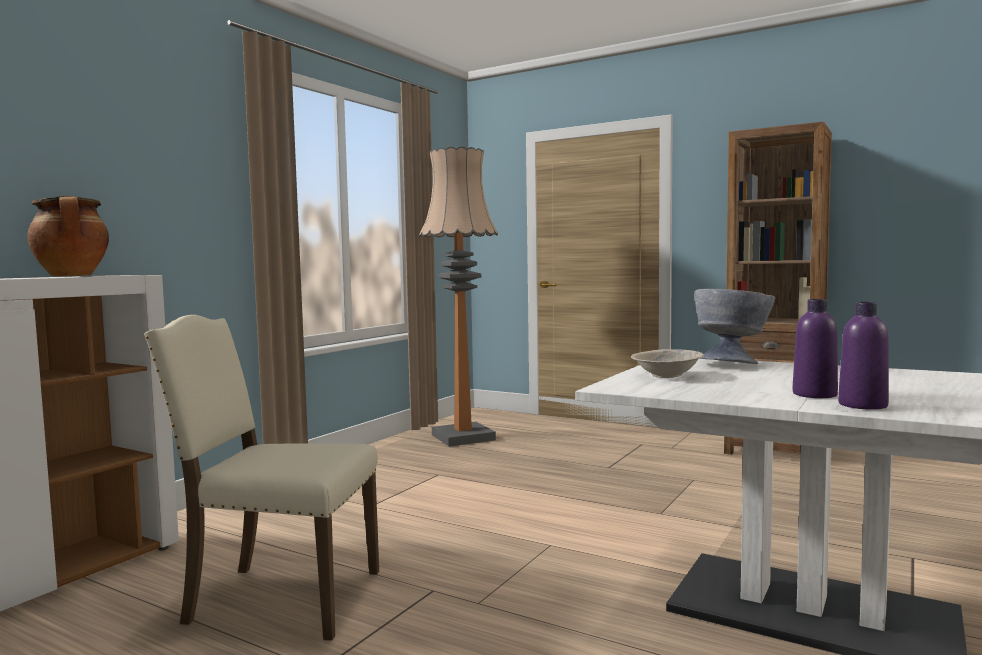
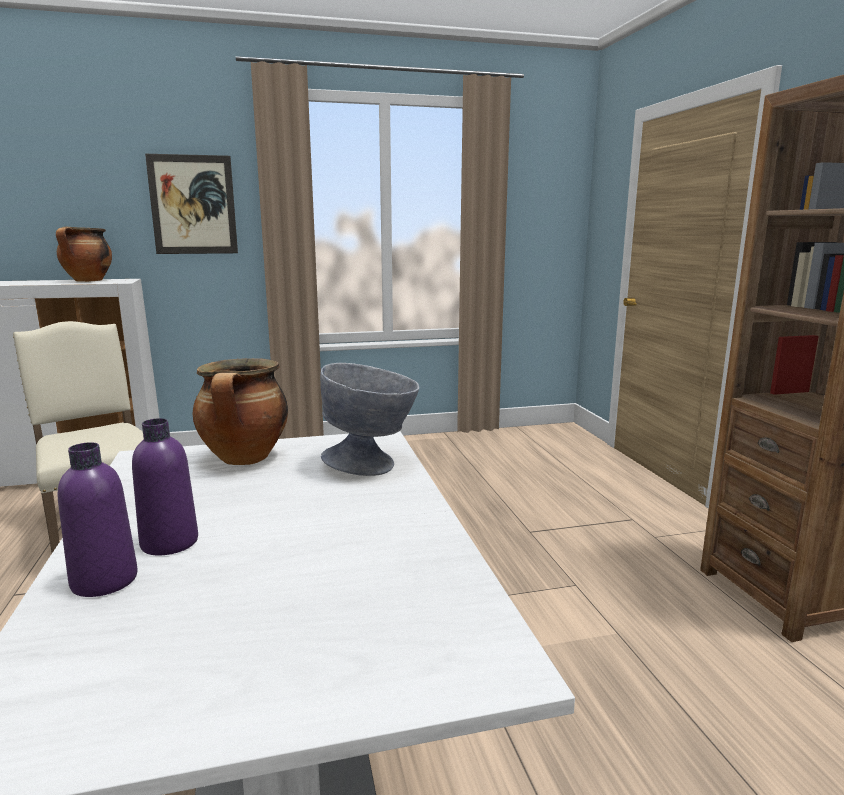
camera: 45 degrees right, 10 degrees up
(167, 182) = (193, 205): none -> picture
(463, 437) = (488, 451): floor lamp -> none
(667, 375) = (245, 459): beige bowl -> cooking pot

